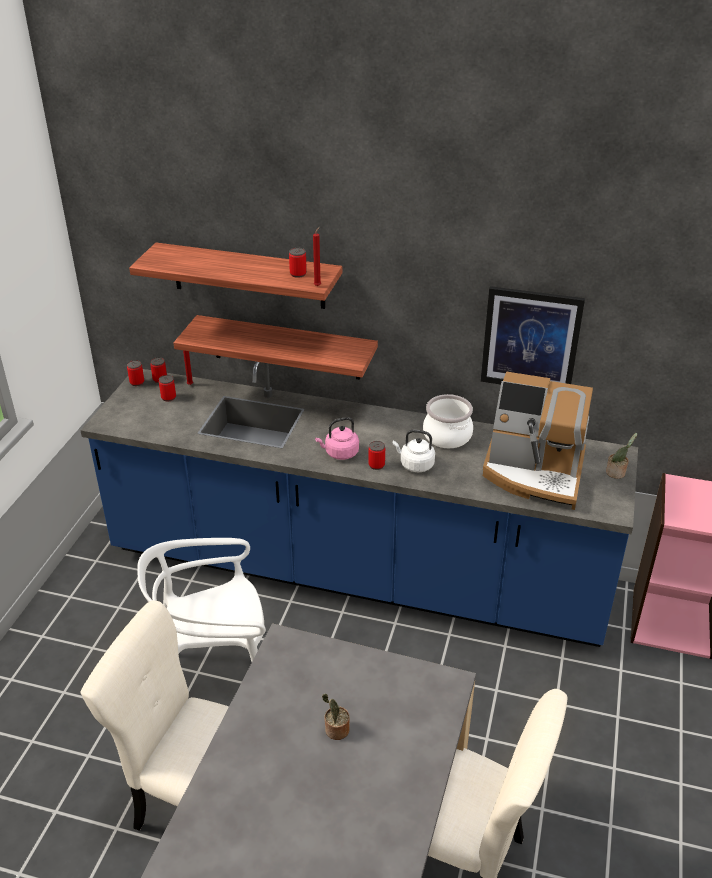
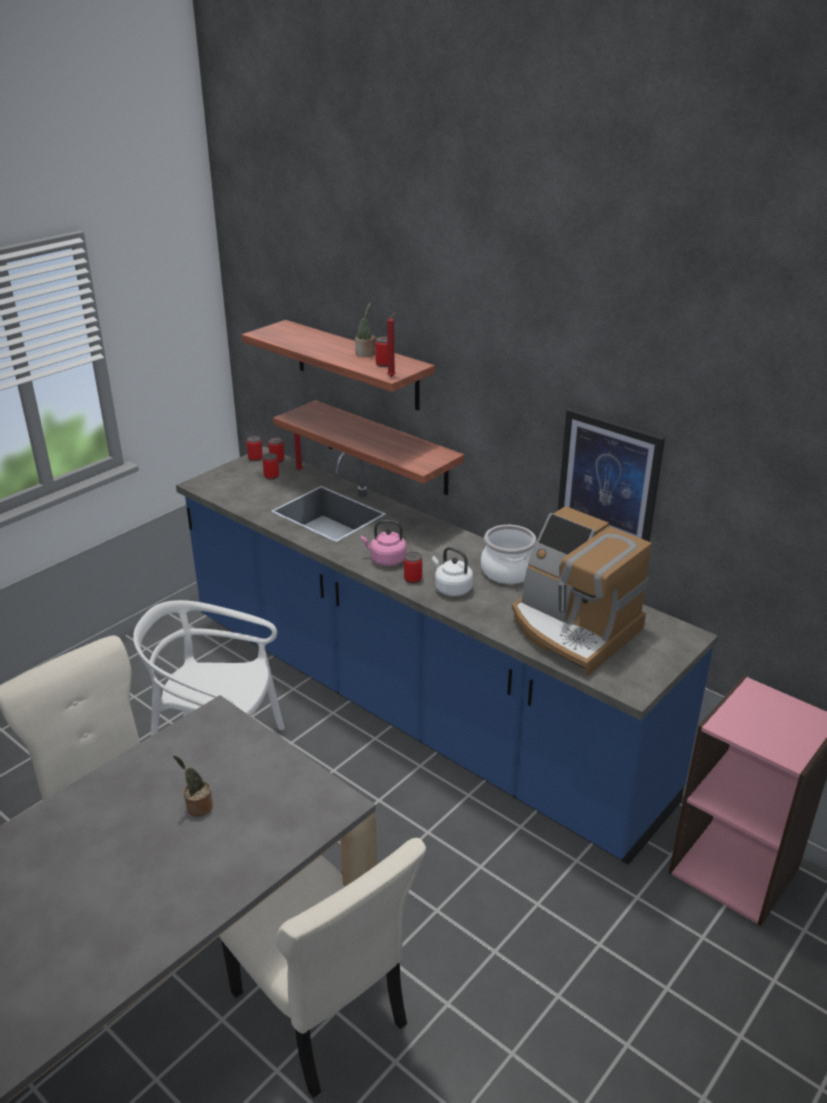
camera: 25 degrees right, 5 degrees down
(617, 473) = (669, 654): potted plant -> potted plant (365, 354)

